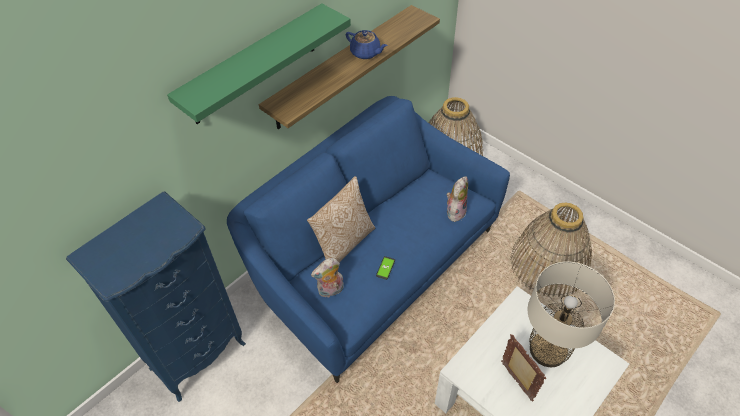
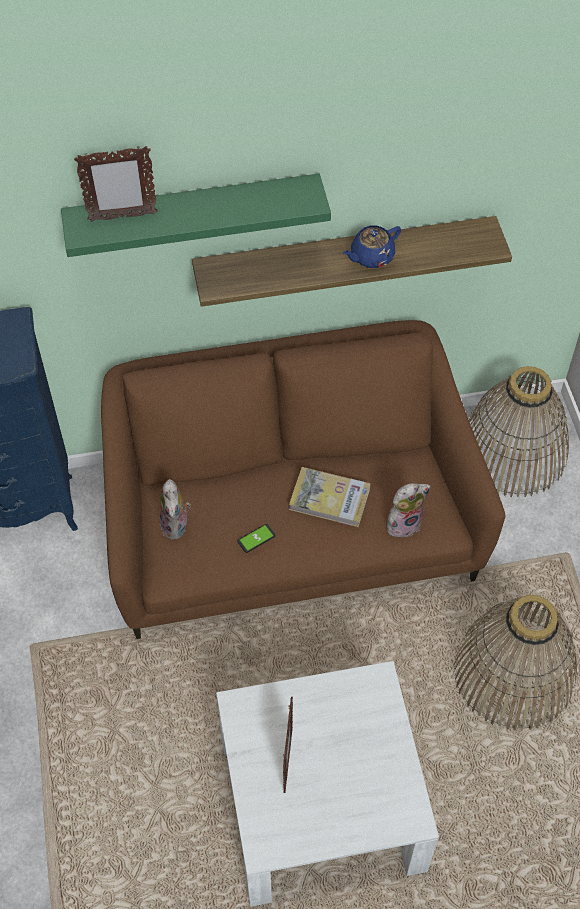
camera: 35 degrees right, 5 degrees up
(217, 79) = (122, 217): none -> picture frame
(330, 291) = (177, 526): plush toy -> plush toy turned 105 degrees counterclockwise
(344, 244) = (236, 480): pillow -> none
(366, 53) = (371, 257): blue teapot -> blue teapot turned 75 degrees clockwise
(372, 264) = (290, 529): blue sofa -> brown sofa
(406, 222) = (329, 499): none -> book
(548, 350) = (356, 755): table lamp -> none

